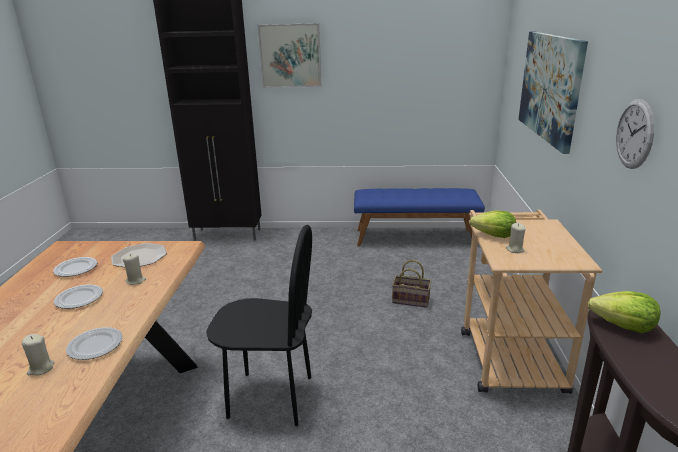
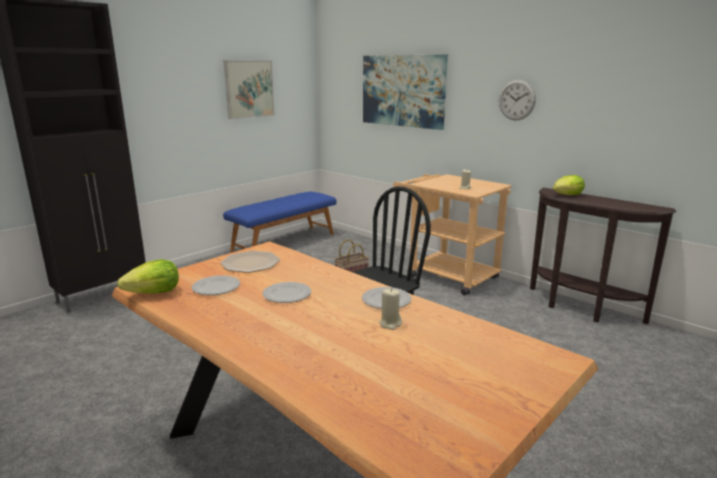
camera: 50 degrees left, 5 degrees down
(136, 280) = (297, 272): beige candle -> none
(290, 56) = (149, 80): picture -> picture (249, 89)
(494, 235) = (441, 186): lettuce -> lettuce (154, 293)

